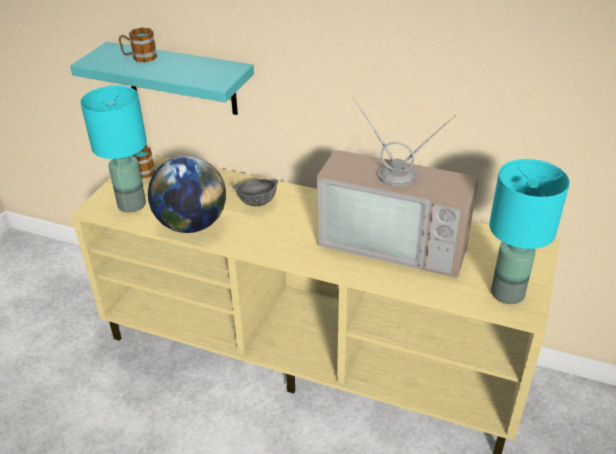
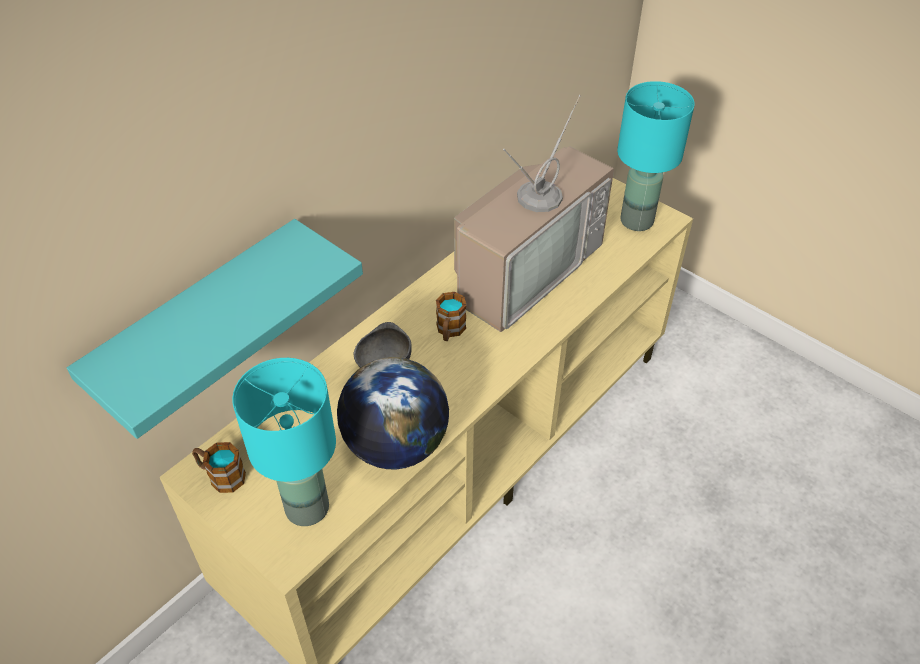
camera: 70 degrees left, 10 degrees up
(139, 57) = (175, 332): mug -> mug (449, 331)

